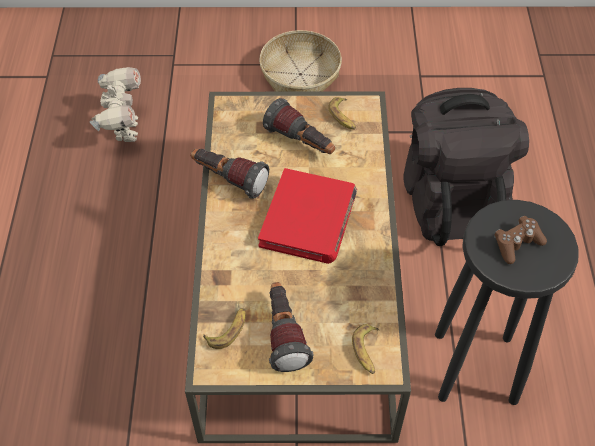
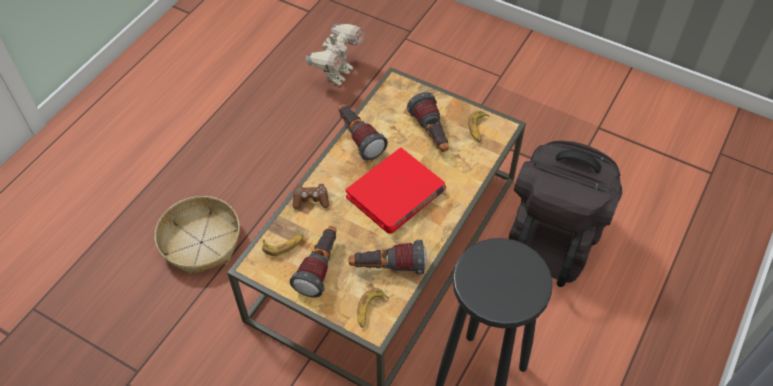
camera: 30 degrees right, 0 degrees up
(300, 74) = (499, 85): basket -> basket (201, 242)
(354, 299) = (387, 267): none -> flashlight
(517, 244) = (498, 277): brown game controller -> brown game controller (311, 200)

